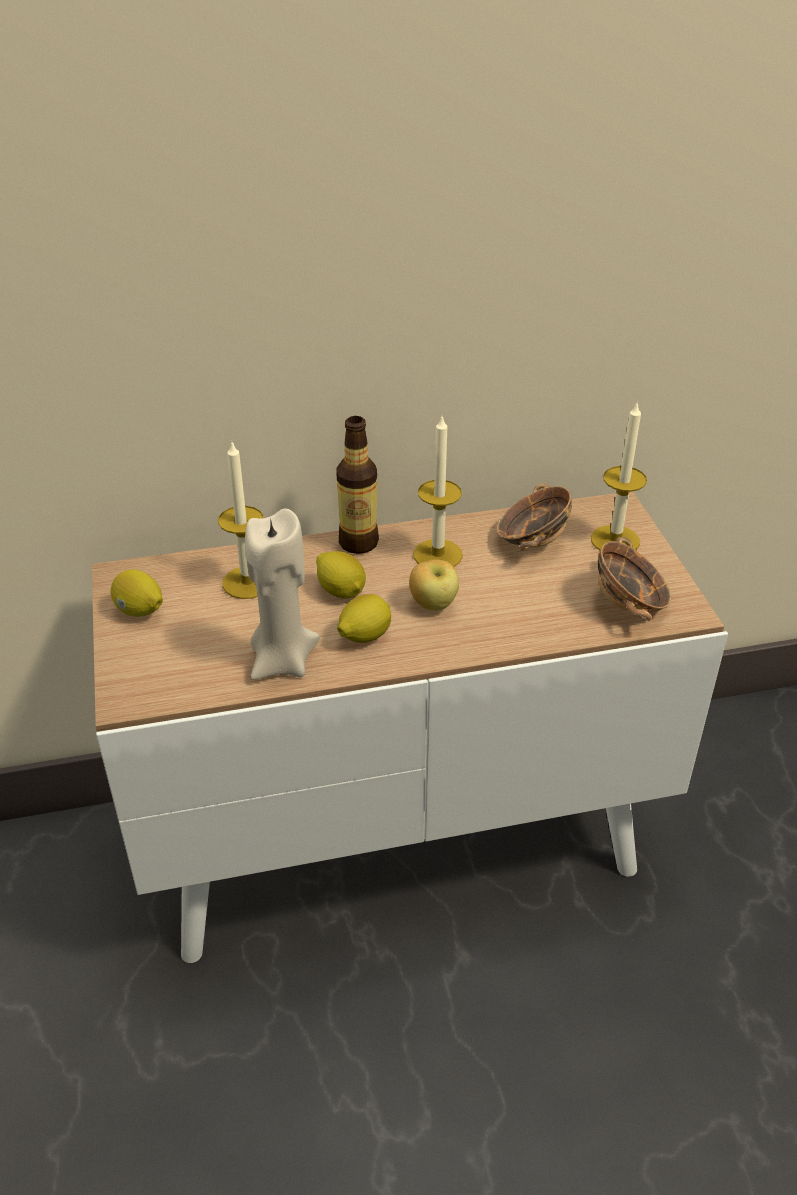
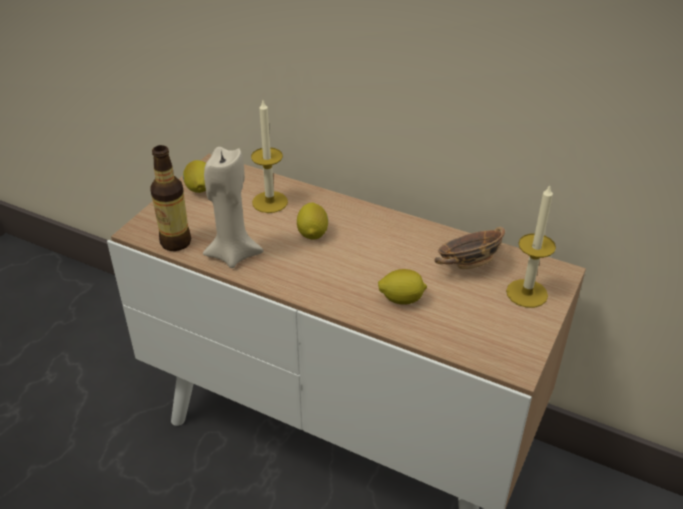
camera: 40 degrees right, 0 degrees up
(358, 543) = (357, 211): bottle -> bottle (176, 242)
(364, 636) = (292, 265): lemon -> lemon (401, 299)
(434, 604) = (355, 269): apple -> none
(437, 554) = (395, 241): candle -> none
(630, 603) = (483, 338): bowl -> none

